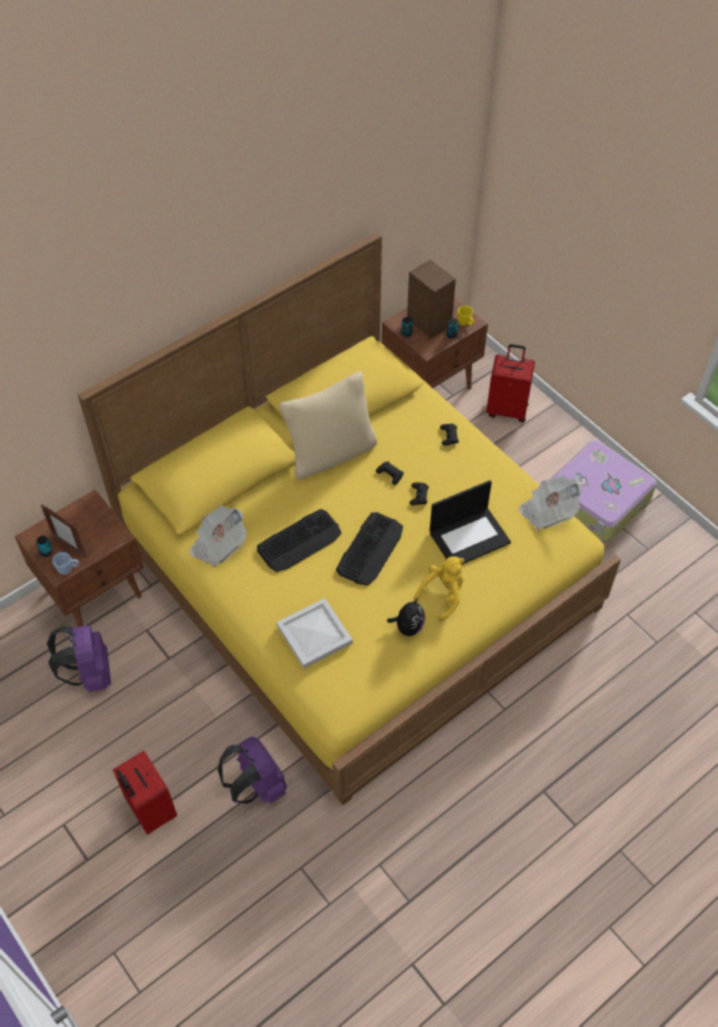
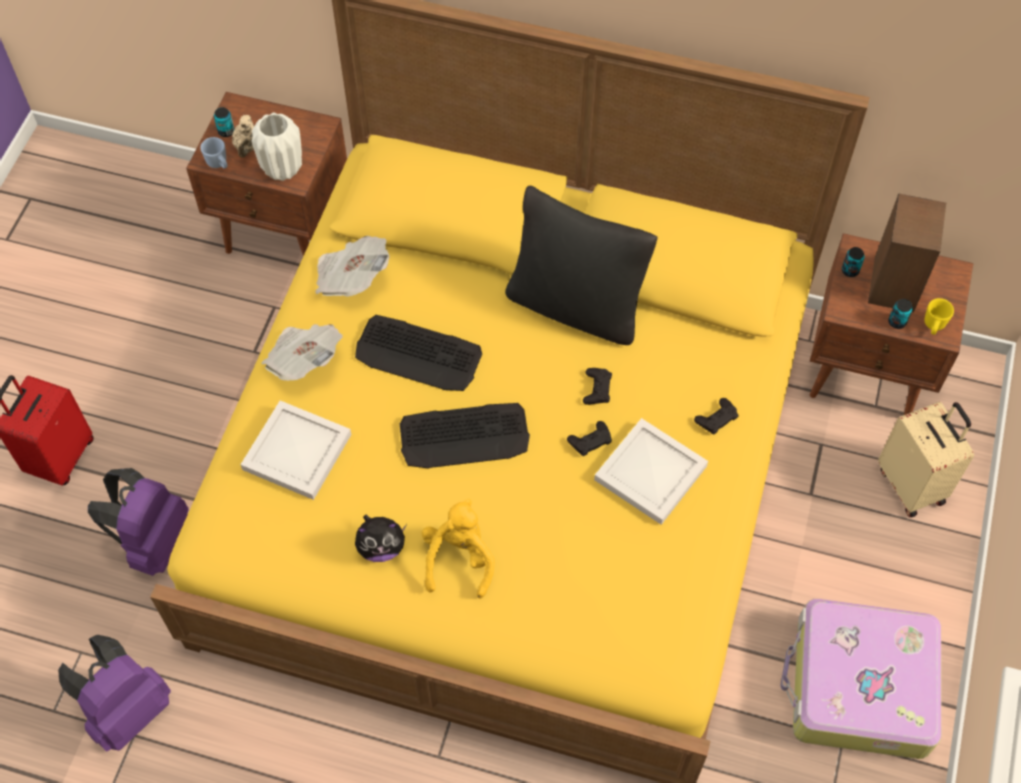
camera: 55 degrees right, 5 degrees up
(70, 547) = (247, 147): picture frame -> beige teapot
(89, 674) = (183, 292): purple backpack -> purple backpack (127, 710)
(104, 538) = (283, 169): none -> white vase
(330, 453) = (576, 306): beige pillow -> black pillow
(443, 595) = (459, 559): yellow plush toy -> yellow plush toy turned 90 degrees counterclockwise
(457, 481) = (650, 471): none -> white tray
(470, 536) = (572, 537): laptop -> none
(507, 409) = (912, 485): red suitcase -> beige suitcase
(547, 511) = (691, 610): newspaper -> newspaper (304, 361)

